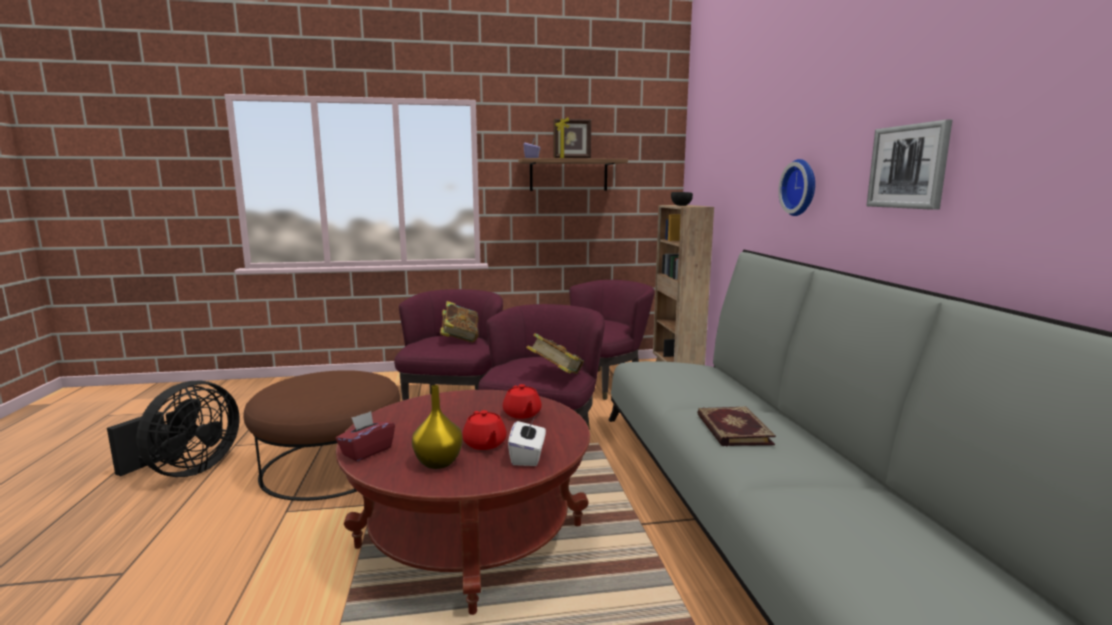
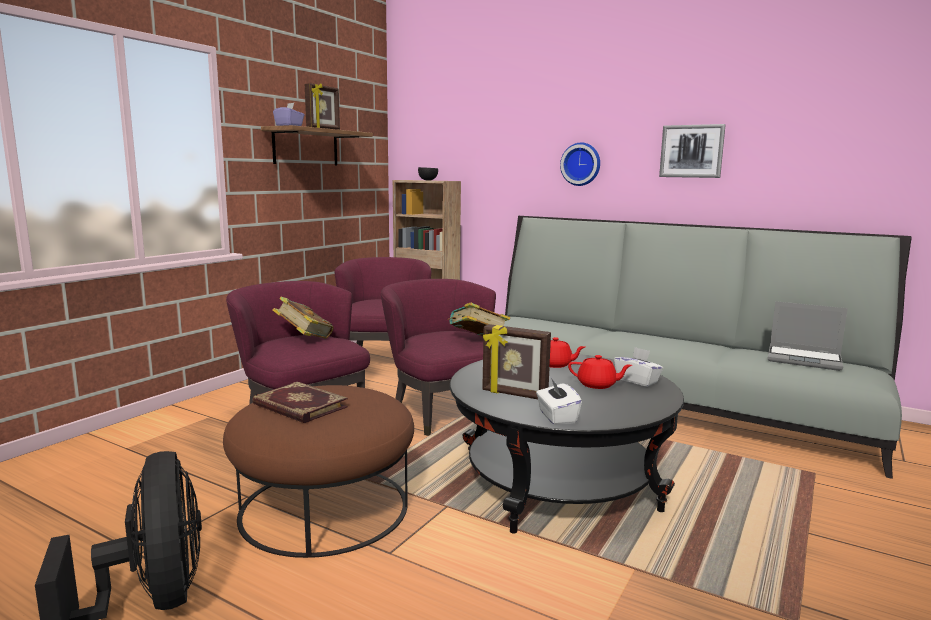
camera: 50 degrees left, 0 degrees up
(366, 451) = (556, 417): red tissue box -> white tissue box
(408, 423) = (514, 394): none -> picture frame
(437, 463) = (613, 403): yellow vase -> none
(470, 536) = (559, 483): red coffee table -> black coffee table
(732, 429) = (646, 340): book -> book (299, 406)
(882, 543) = (805, 359): none -> laptop

